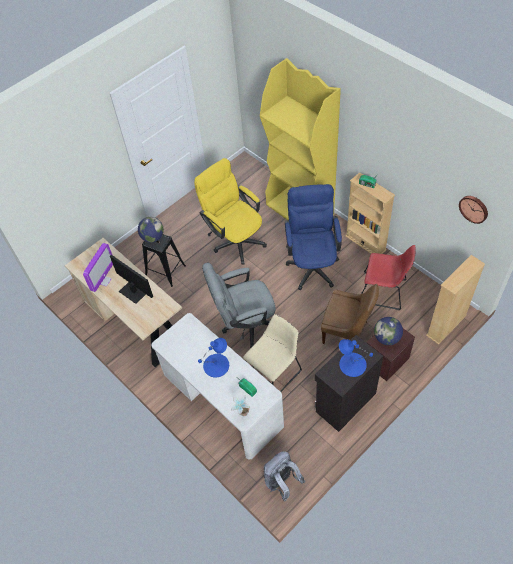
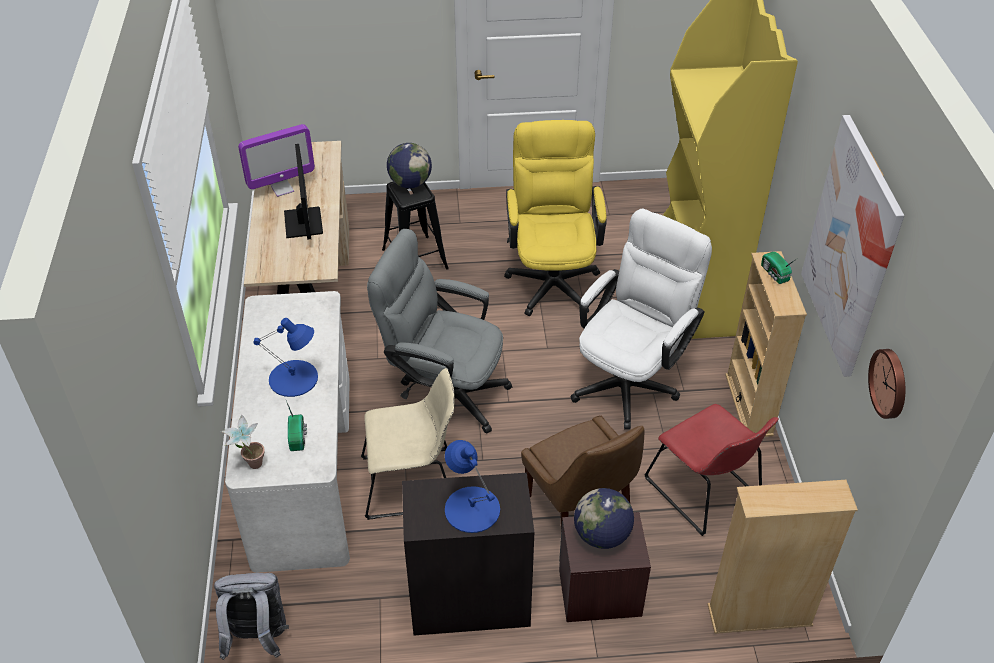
camera: 35 degrees right, 10 degrees down
(312, 264) = (631, 380): blue office chair -> white office chair
(420, 160) = (852, 247): none -> picture

